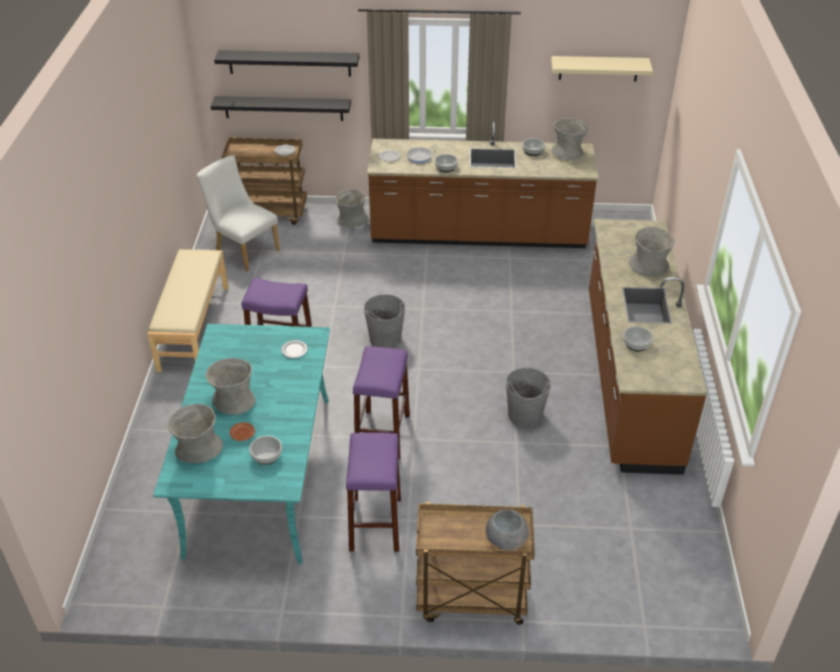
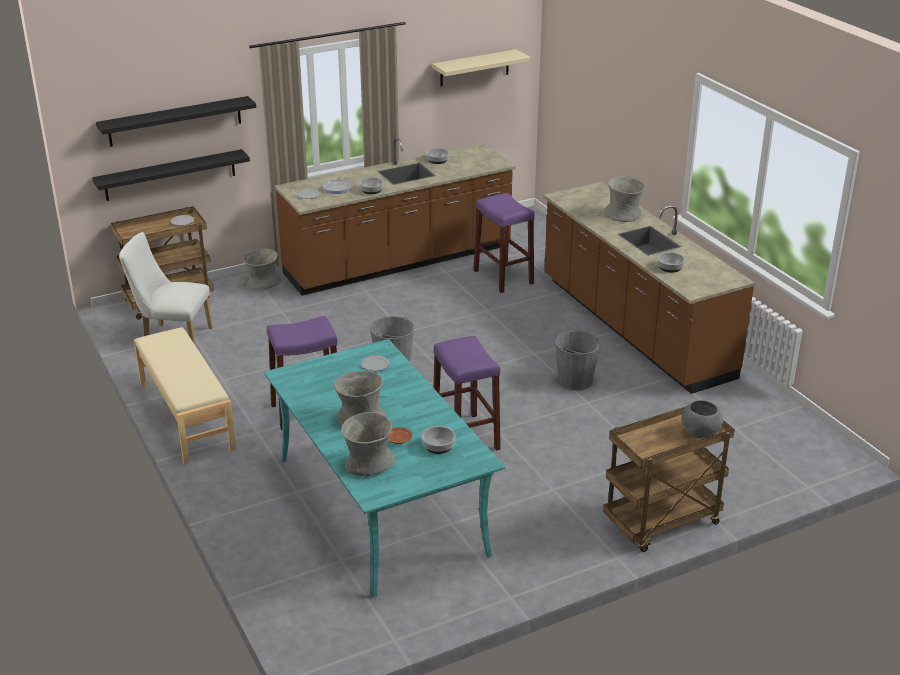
camera: 30 degrees left, 10 degrees down
(375, 524) = (527, 503): purple stool -> purple stool (503, 277)
(568, 152) = (469, 154): grey vase -> none

